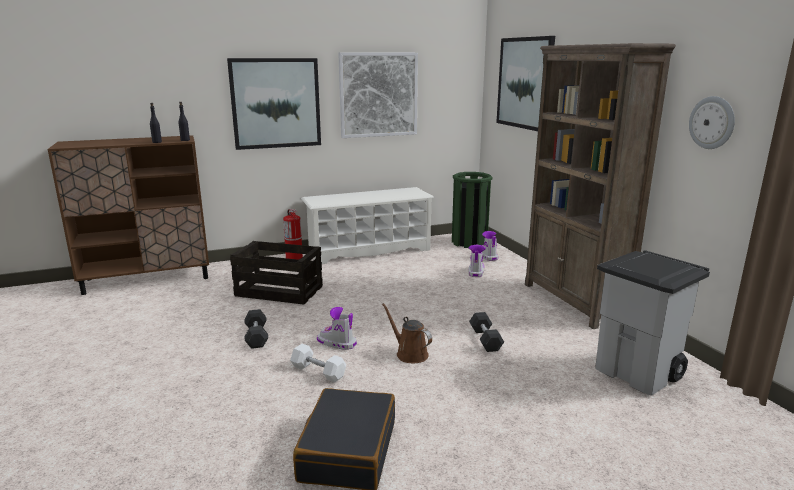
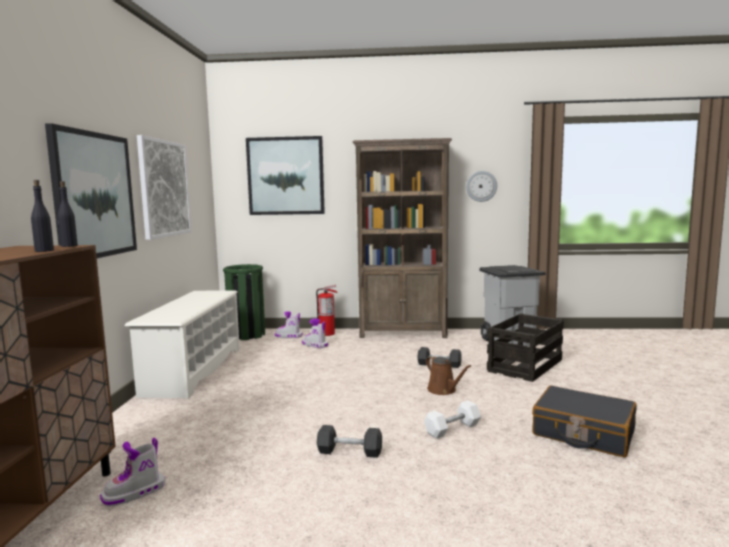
camera: 65 degrees left, 10 degrees down
(280, 291) = (238, 426): crate -> crate (525, 365)
(294, 258) = (144, 408): fire extinguisher -> fire extinguisher (327, 333)
(336, 343) = (401, 414): boot -> boot (134, 493)
(409, 353) = (443, 390): brown watering can -> brown watering can turned 105 degrees counterclockwise

